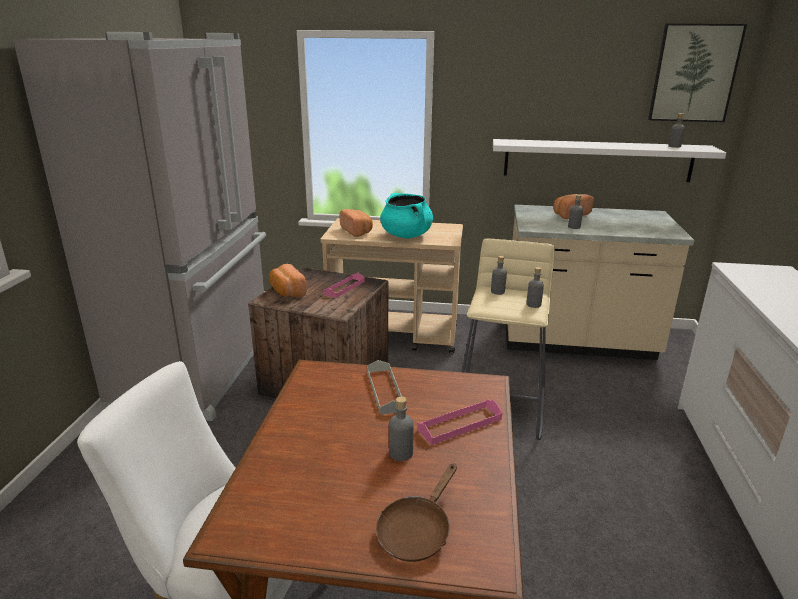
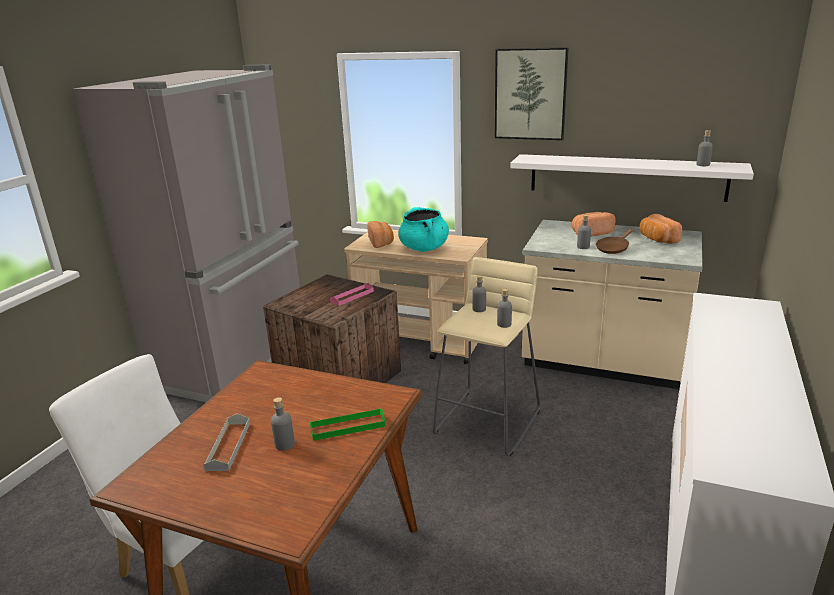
camera: 15 degrees right, 0 degrees up
(286, 292) = (300, 297): bread -> bread (657, 239)
(385, 390) = (306, 392): grey tray -> grey tray (228, 446)
(417, 531) = (256, 503): brown frying pan -> brown frying pan (613, 248)
(460, 424) = (347, 427): pink tray -> green tray
(694, 73) = (725, 88): picture -> picture (530, 94)

